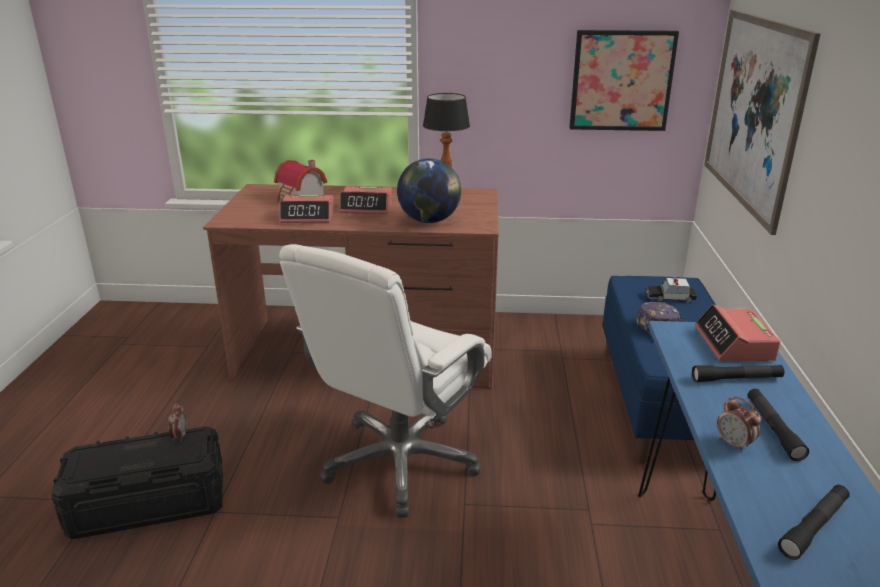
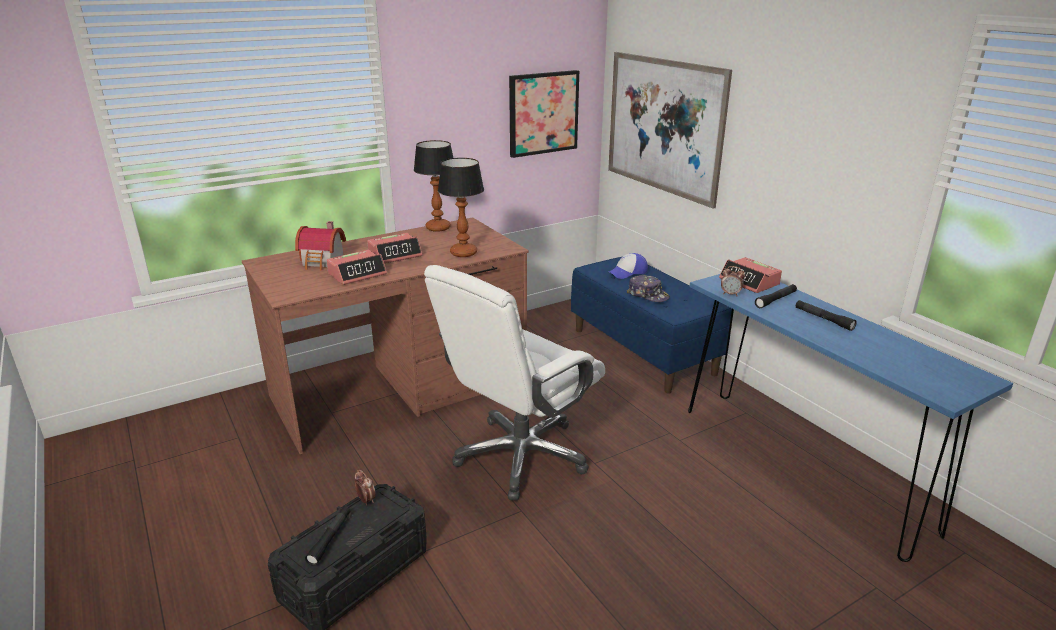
camera: 35 degrees left, 0 degrees up
(400, 462) = (520, 456): white office chair -> white office chair turned 45 degrees clockwise
(429, 221) = (464, 253): globe -> table lamp
(670, 297) = (628, 272): toy car -> cap
(734, 444) = (818, 333): alarm clock -> alarm clock (730, 294)
(814, 527) = (895, 357): black flashlight -> black flashlight (330, 539)

